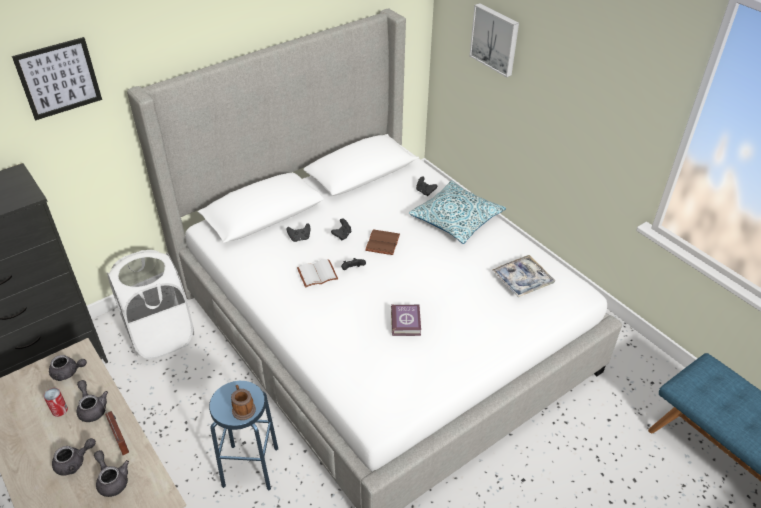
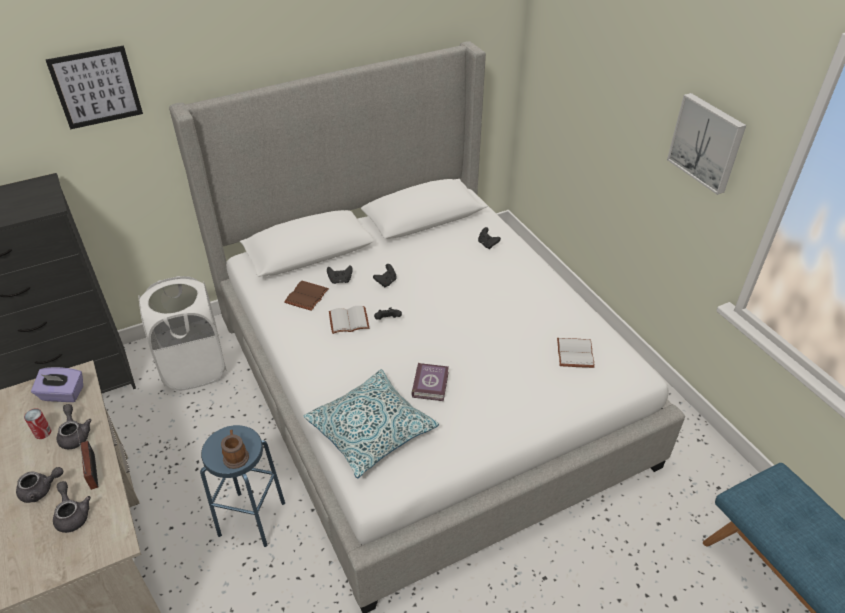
camera: 10 degrees right, 0 degrees up
(68, 372) = (62, 394): grey teapot -> purple tissue box
(382, 242) = (426, 294): brown book -> brown book (306, 296)
(456, 219) = (514, 277): pillow -> pillow (371, 430)
(495, 39) = (583, 82): picture -> picture (707, 142)
(522, 280) = (573, 353): tray -> white book

